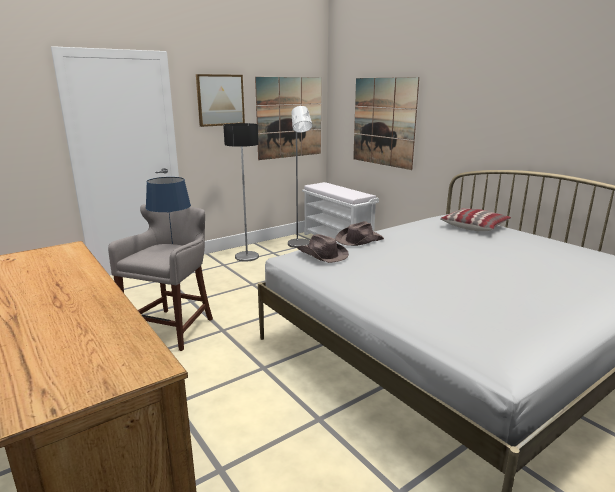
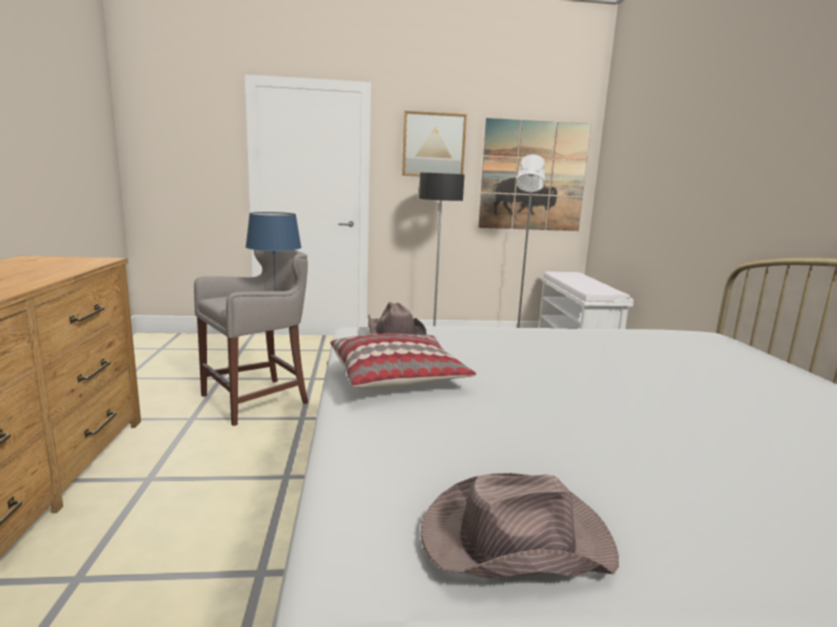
camera: 30 degrees right, 5 degrees down
(359, 240) = (481, 330): brown hat -> brown hat (513, 539)
(383, 122) = (655, 182): picture -> none
(474, 226) = (723, 352): pillow -> pillow (397, 376)

